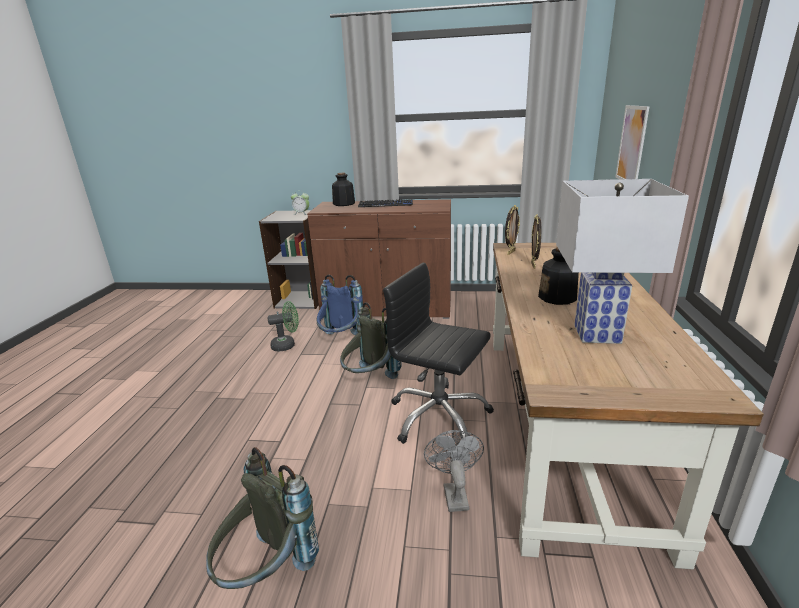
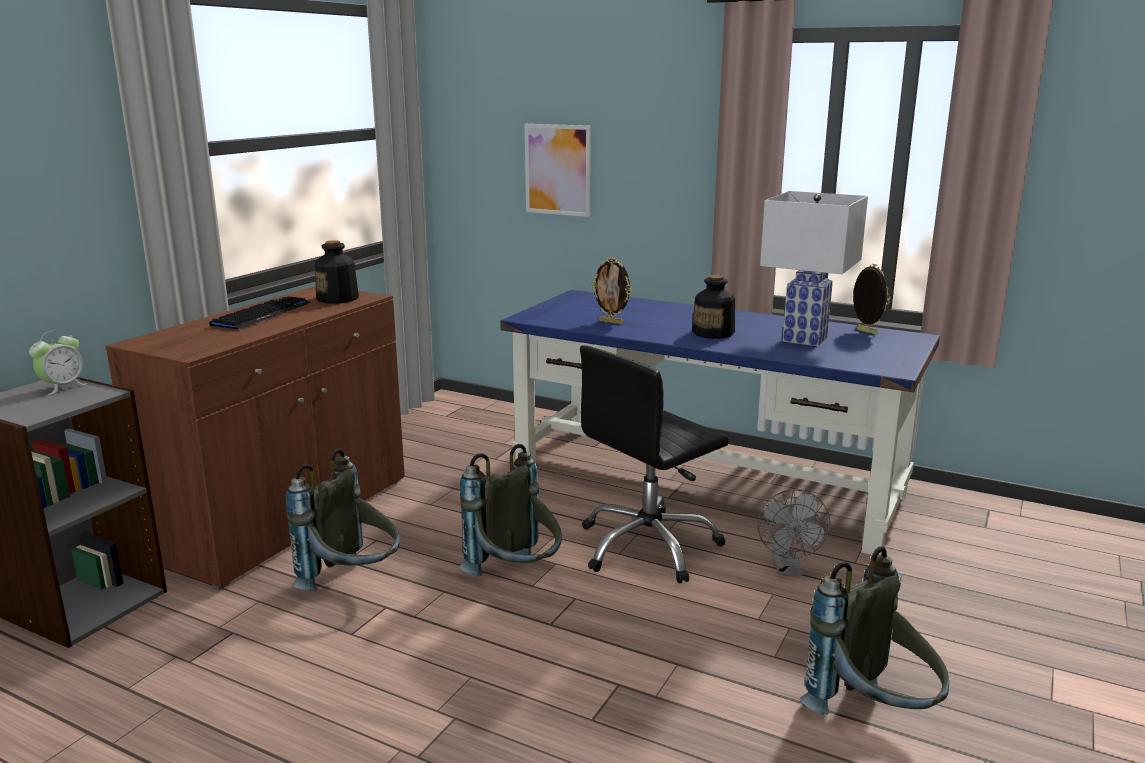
camera: 70 degrees left, 5 degrees down
(287, 345) = (294, 646): green fan -> none
(341, 341) = (353, 583): blue backpack -> grey backpack
(344, 204) = (179, 334): bottle -> bottle (338, 298)
(454, 493) = (788, 569): grey fan -> grey fan turned 105 degrees counterclockwise
(510, 252) = (551, 321): picture frame -> picture frame (865, 332)
(562, 422) = (707, 483): brown desk -> blue desk

